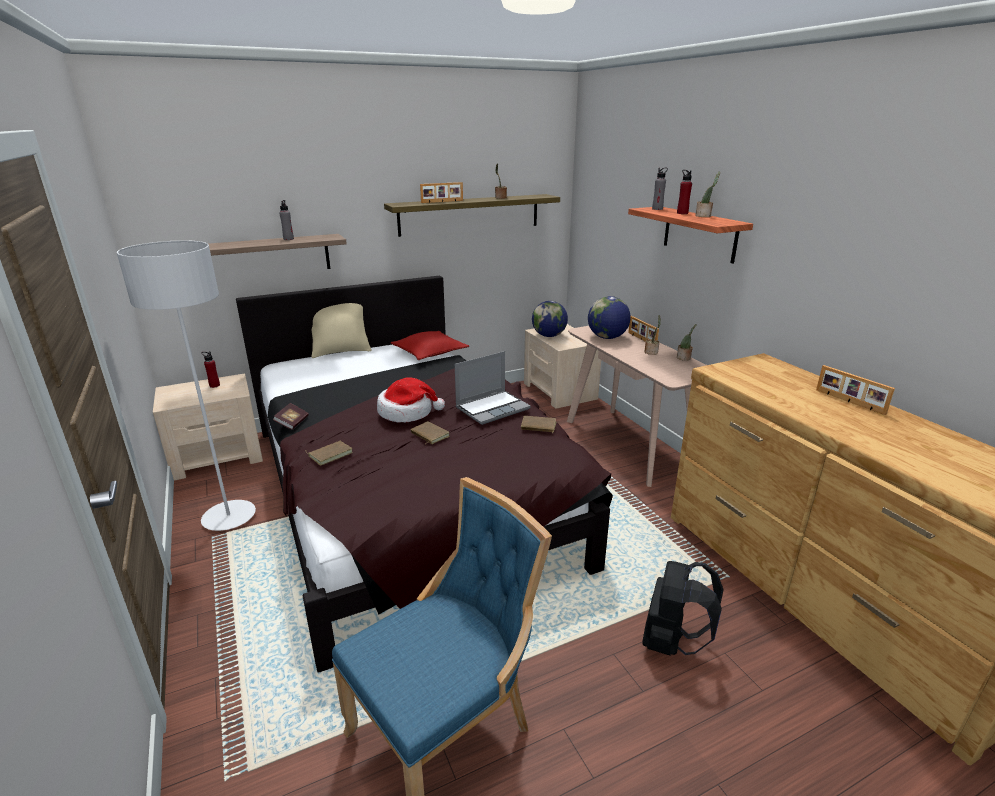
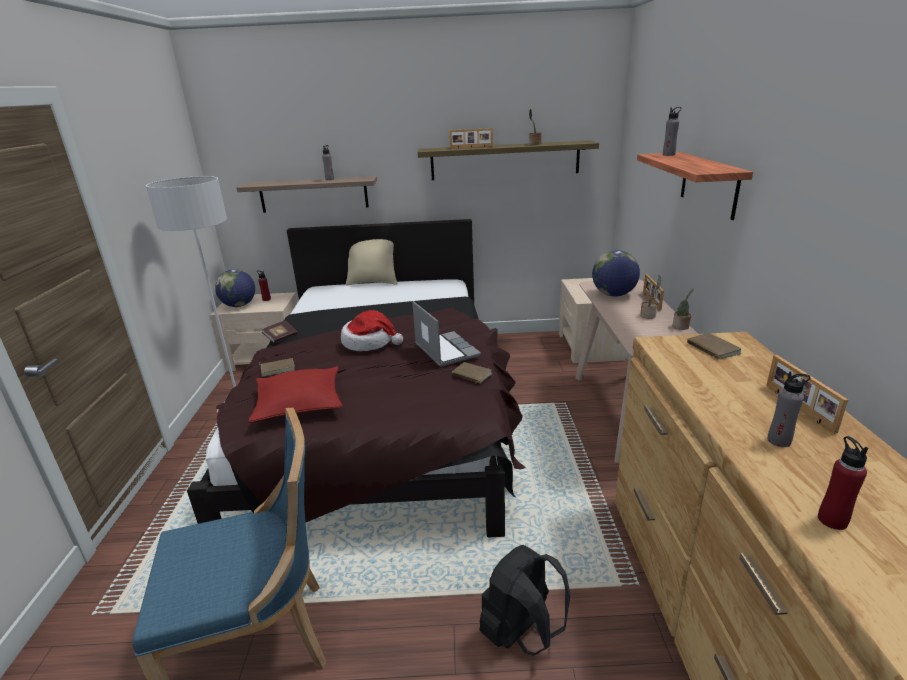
camera: 25 degrees right, 0 degrees up
(429, 353) = (444, 291): red pillow -> red pillow (299, 403)
(429, 435) = (367, 366): brown book -> brown book (711, 349)
(492, 408) = (445, 350): laptop -> laptop turned 105 degrees counterclockwise
(549, 336) = (580, 288): globe -> globe (239, 305)
(682, 213) = (687, 159): red bottle -> red bottle (832, 520)
(704, 216) = (707, 162): potted plant -> none
(861, 426) = (779, 441): none -> grey bottle

